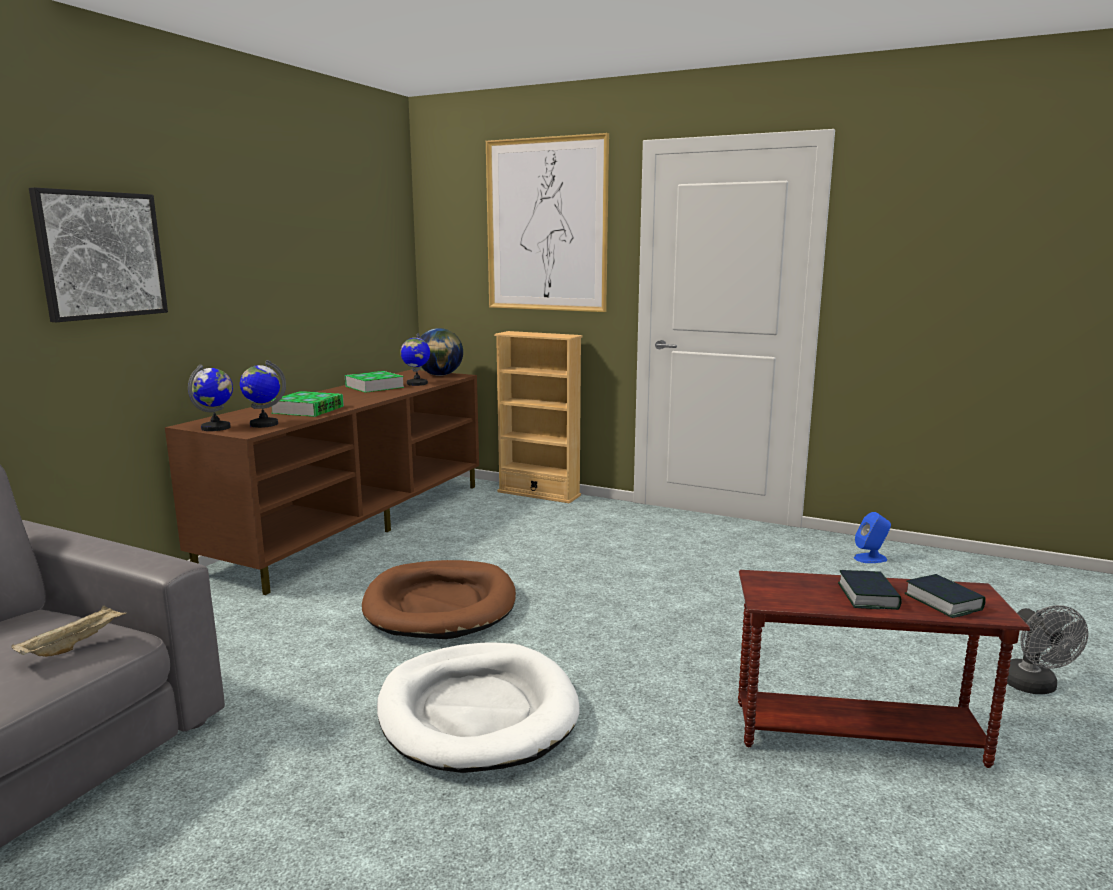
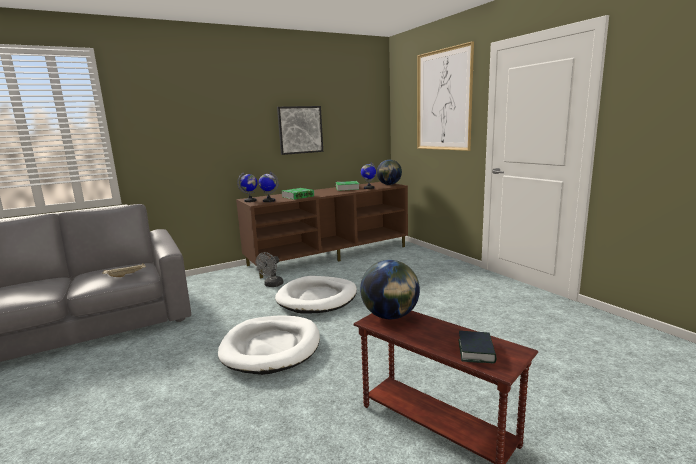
camera: 35 degrees right, 0 degrees up
(101, 255) = (209, 125): picture -> picture (300, 130)
(440, 605) = (317, 298): brown dog bed -> white dog bed
(539, 493) = (433, 255): beige bookcase -> none
(776, 586) = (390, 316): none -> globe
(868, 596) = (433, 335): book -> none
(870, 558) = (604, 331): blue speaker -> none
(1033, 687) = (618, 450): grey fan -> grey fan (272, 285)

